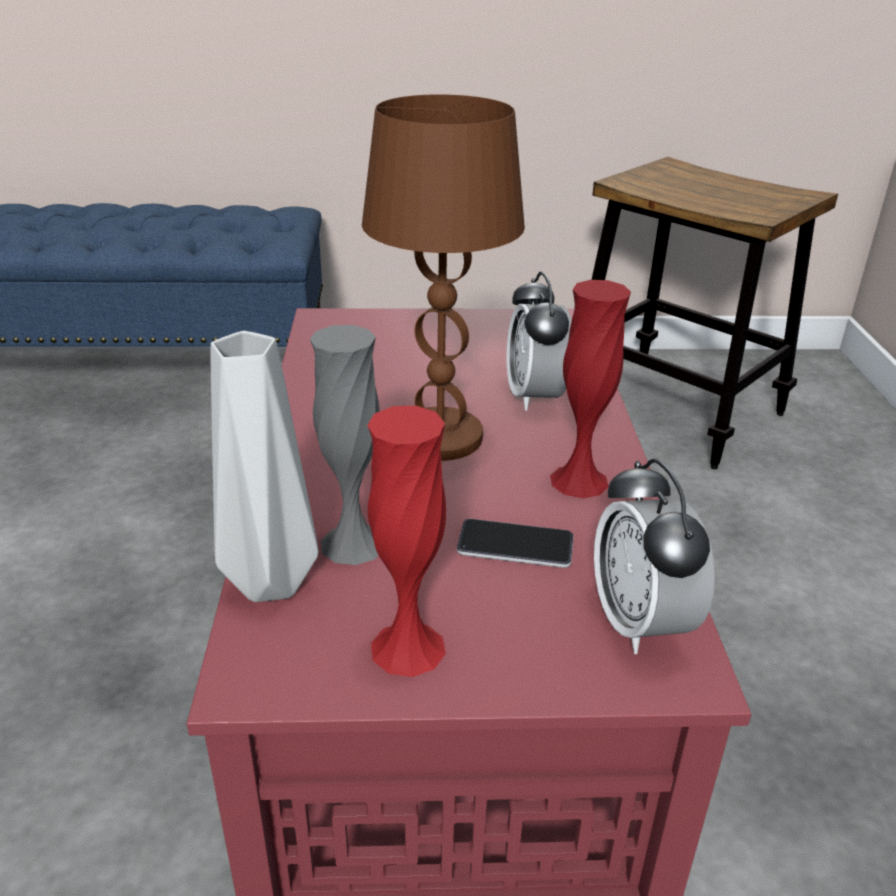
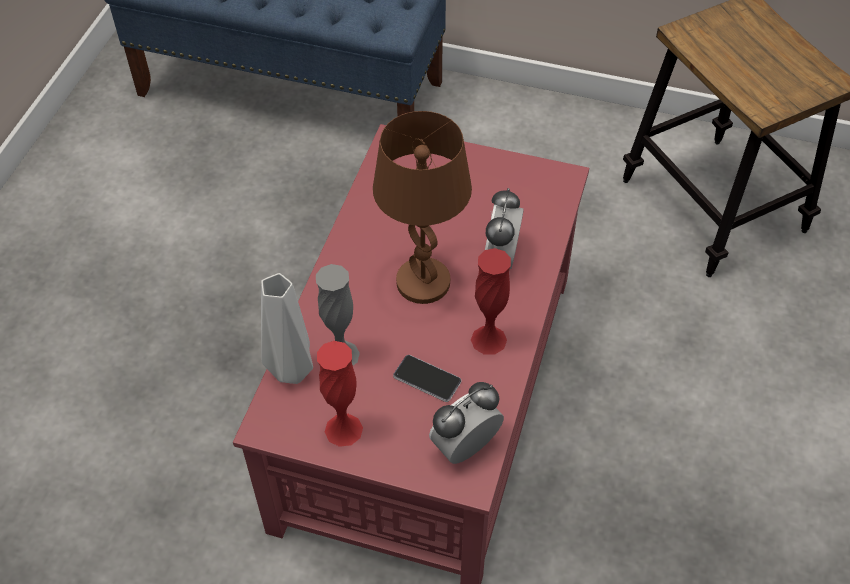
camera: 20 degrees right, 20 degrees up
(640, 623) = (465, 447): alarm clock -> alarm clock turned 45 degrees clockwise

